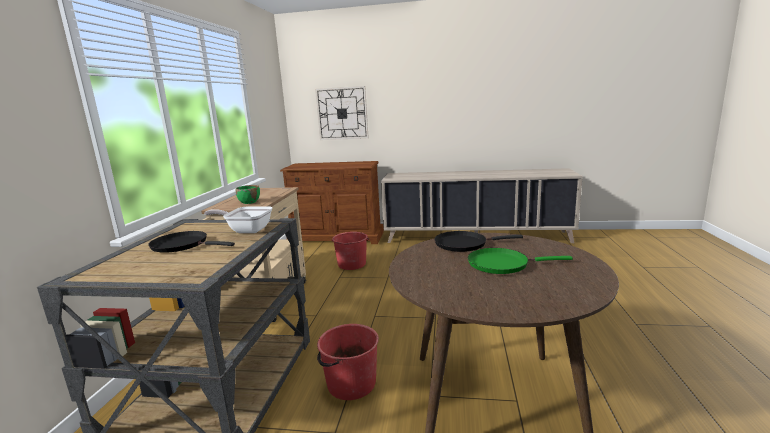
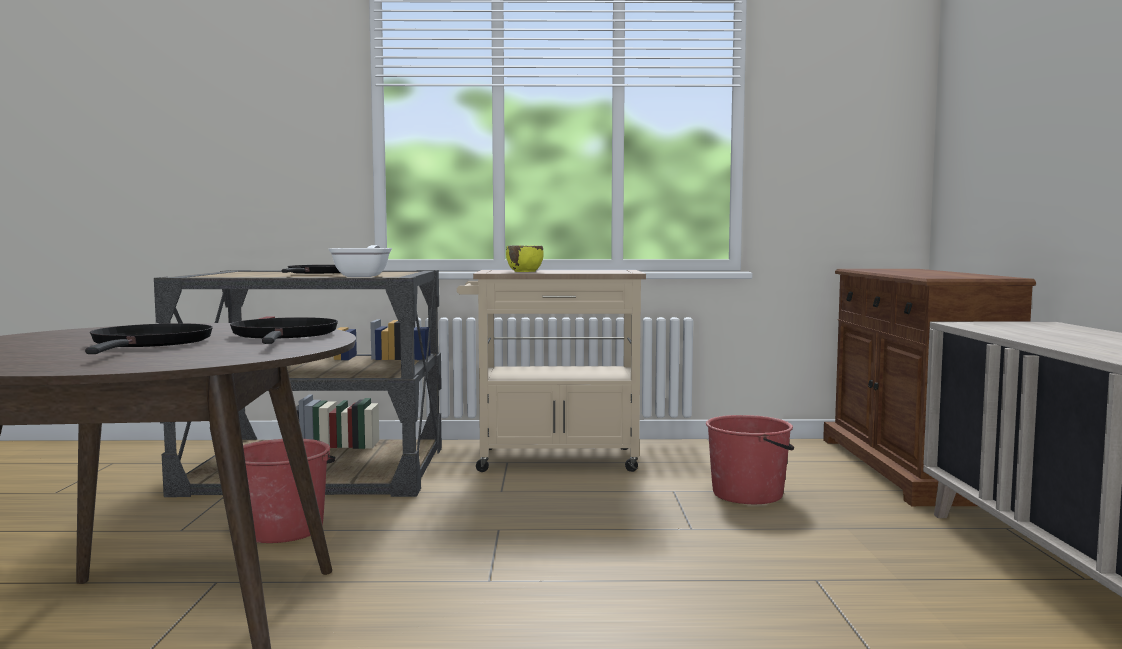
camera: 80 degrees right, 10 degrees down
(249, 202) = (525, 271): green bowl -> yellow bowl
(342, 113) = (1004, 141): wall clock -> none
(502, 264) = (150, 344): green frying pan -> black frying pan

